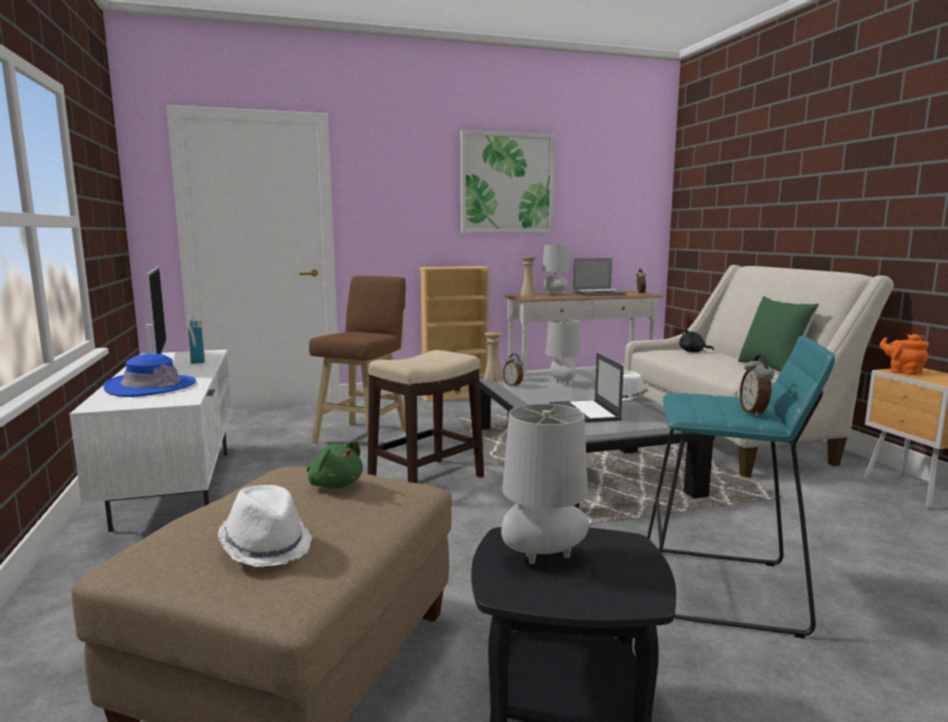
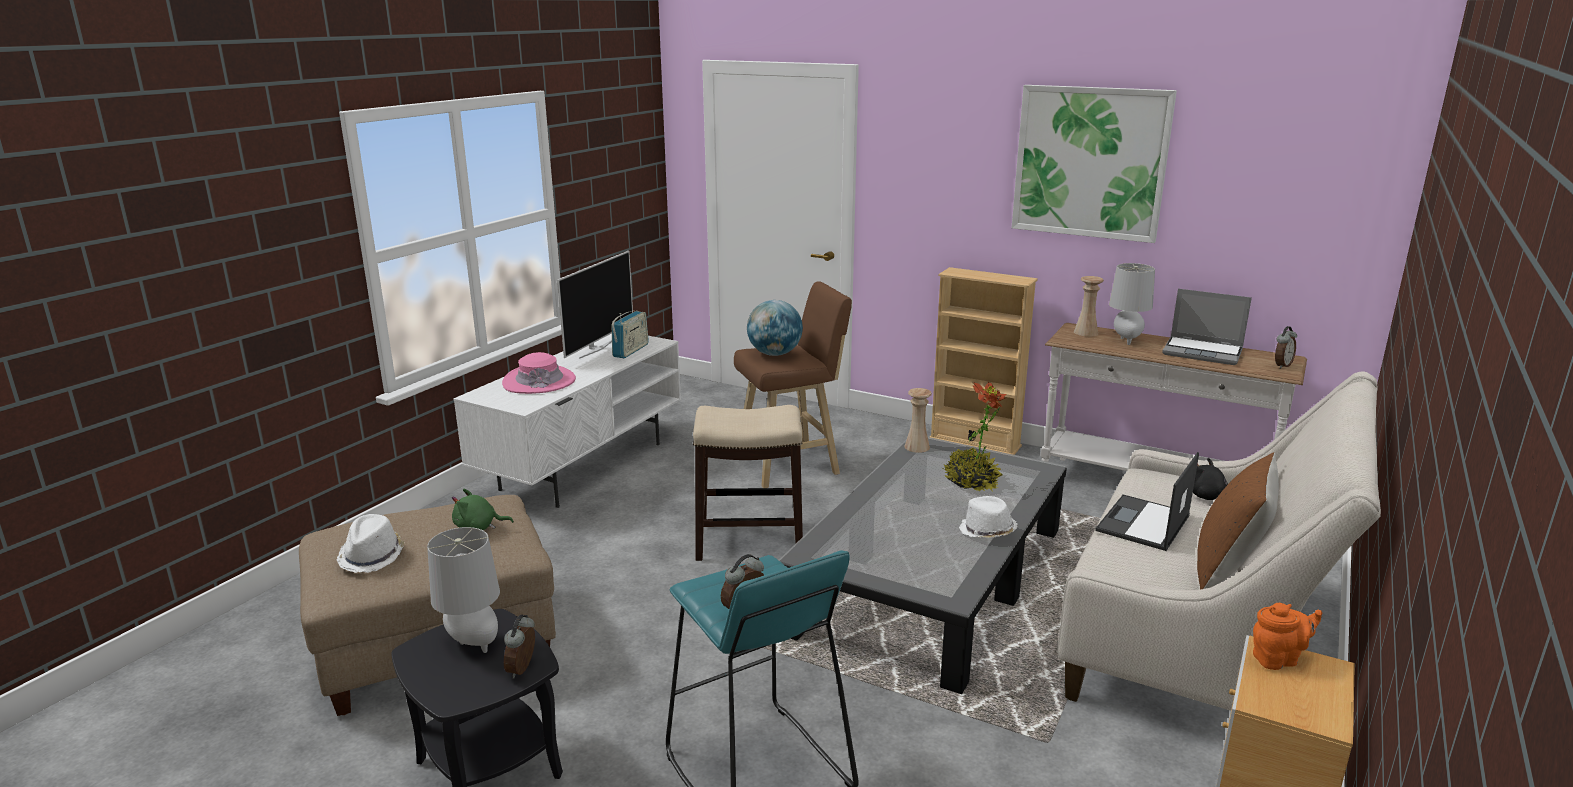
camera: 45 degrees right, 10 degrees up
(151, 386) = (539, 381): blue hat -> pink hat
(334, 485) = (478, 527): green plush toy -> green plush toy turned 90 degrees clockwise
(352, 333) = (774, 354): none -> globe
(513, 385) = (914, 465): alarm clock -> alarm clock (523, 669)
(562, 383) = (972, 482): grey table lamp -> potted plant
(584, 412) = (888, 533): laptop -> laptop (1143, 524)
(772, 368) = (1228, 569): green pillow -> brown pillow
(903, 372) = (1278, 659): orange teapot -> orange teapot turned 75 degrees clockwise

